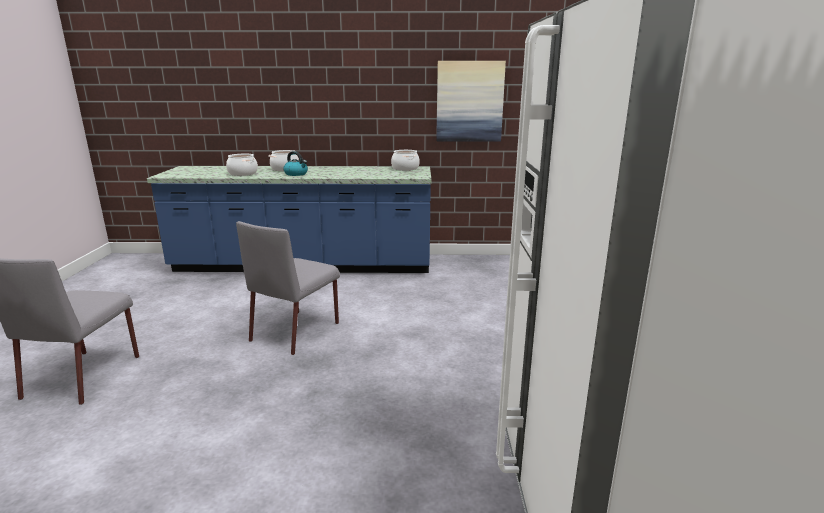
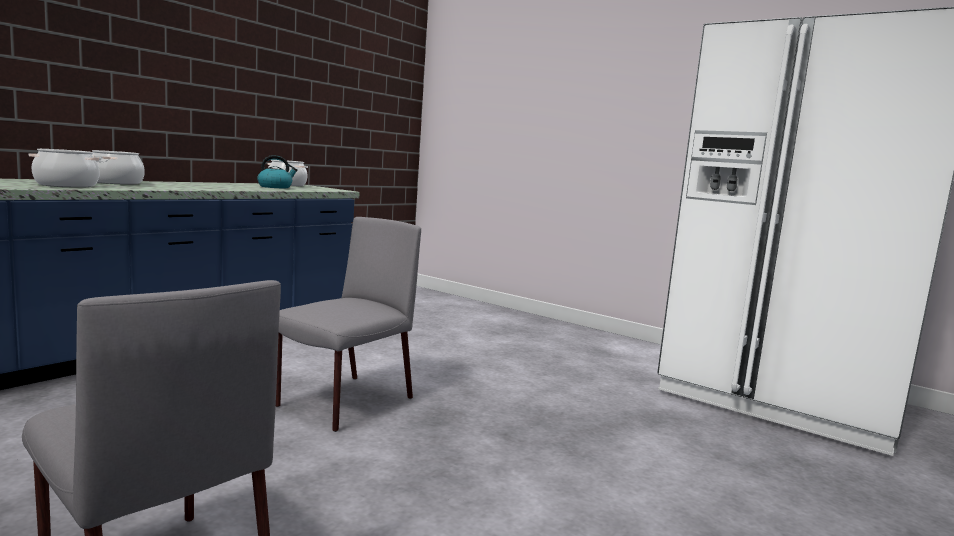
camera: 55 degrees left, 10 degrees down
(296, 174) = (169, 187): kettle -> kettle (275, 187)
(296, 331) = (344, 403): grey chair -> grey chair turned 120 degrees counterclockwise
(469, 101) = (340, 106): picture -> none

